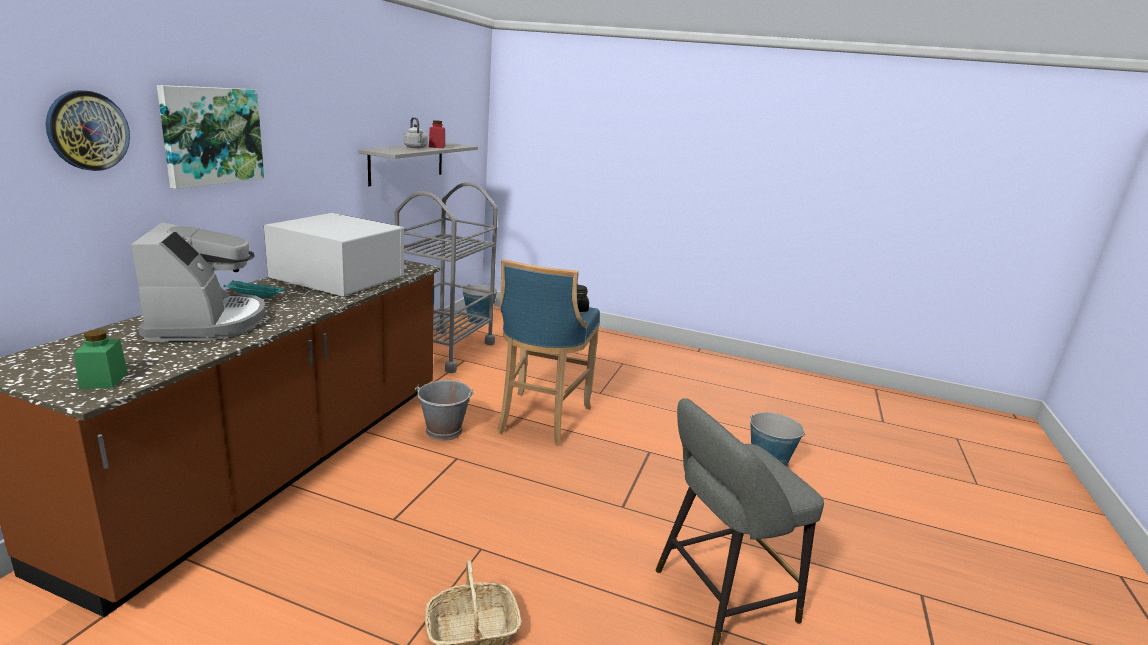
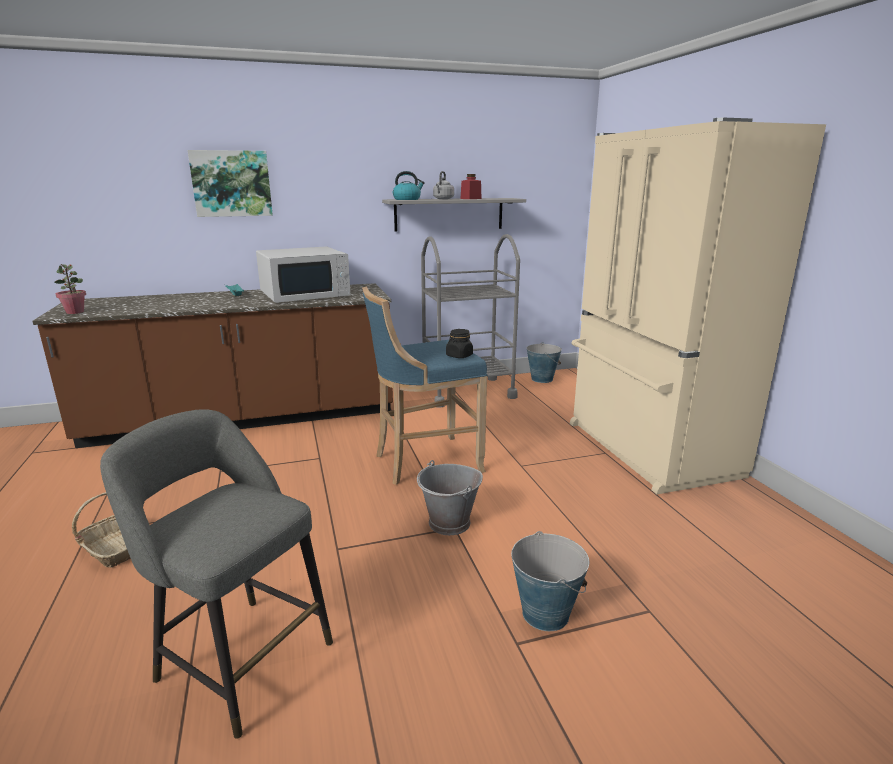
camera: 55 degrees right, 0 degrees up
(88, 130) = (142, 178): wall clock -> none
(104, 380) = (75, 312): green jar -> potted plant
(207, 322) = (179, 301): coffee machine -> none
(337, 278) = (305, 294): white microwave -> white microwave turned 75 degrees clockwise
(394, 150) = (407, 199): none -> kettle
(444, 431) = (349, 439): grey bucket -> grey bucket (449, 523)
(636, 352) = (647, 449): none -> beige fridge

